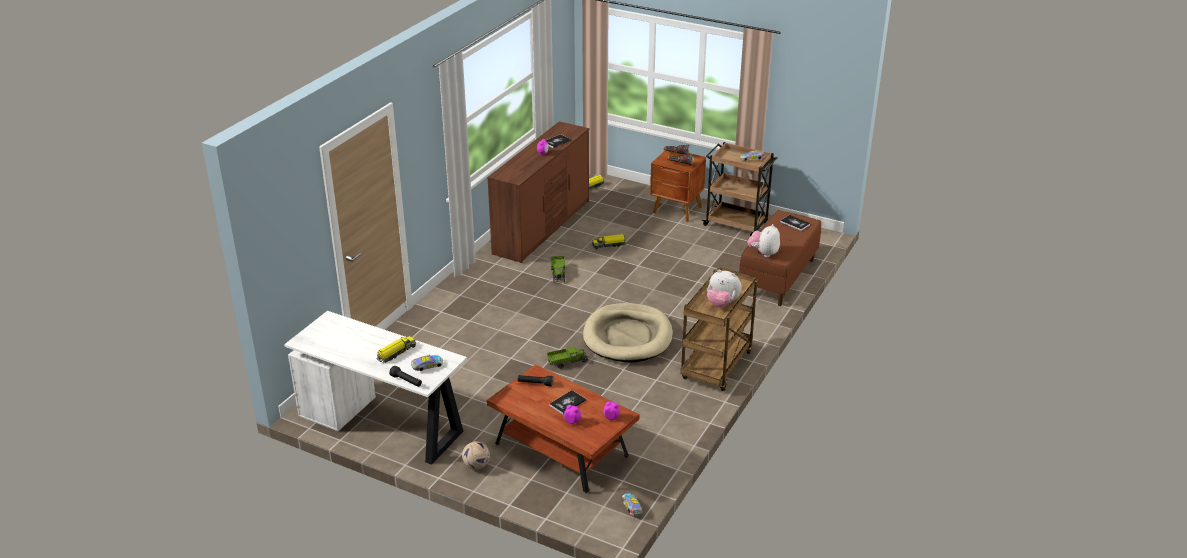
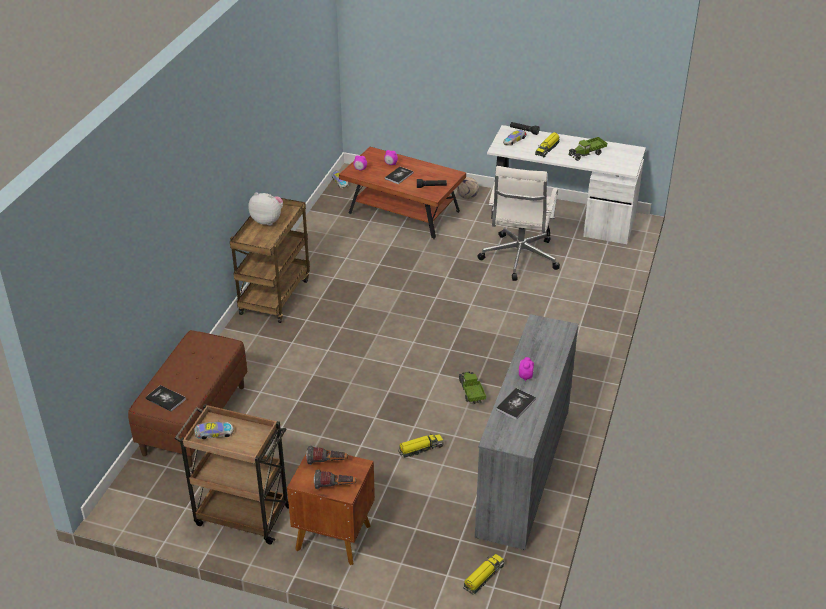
camera: 170 degrees right, 5 degrees up
(459, 379) = (519, 259): none -> white office chair
(543, 227) = (522, 472): brown dresser -> grey dresser
(567, 362) = (423, 285): toy truck -> toy truck (587, 154)
(627, 337) = (369, 318): beige dog bed -> none
(763, 253) = (215, 344): plush toy -> none

